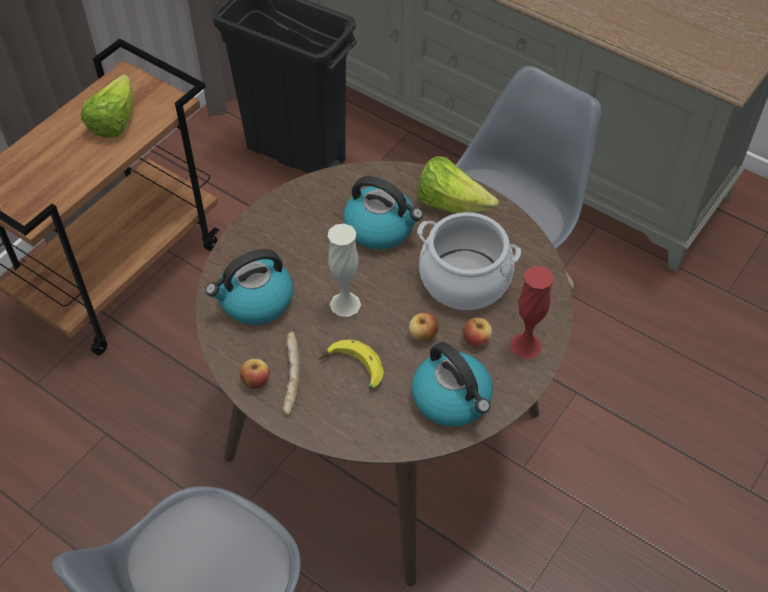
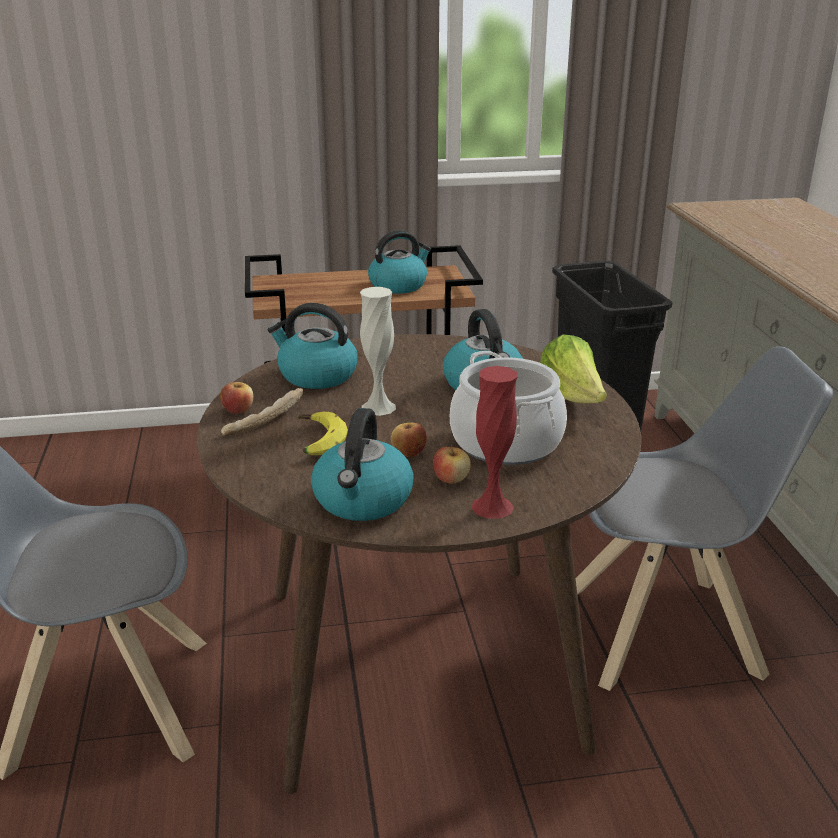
camera: 45 degrees right, 25 degrees down
(114, 122) = (398, 285): lettuce -> kettle

